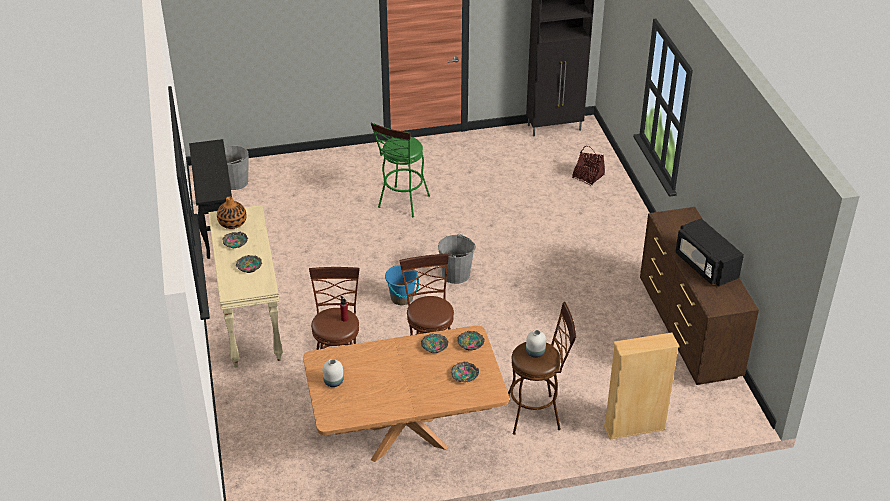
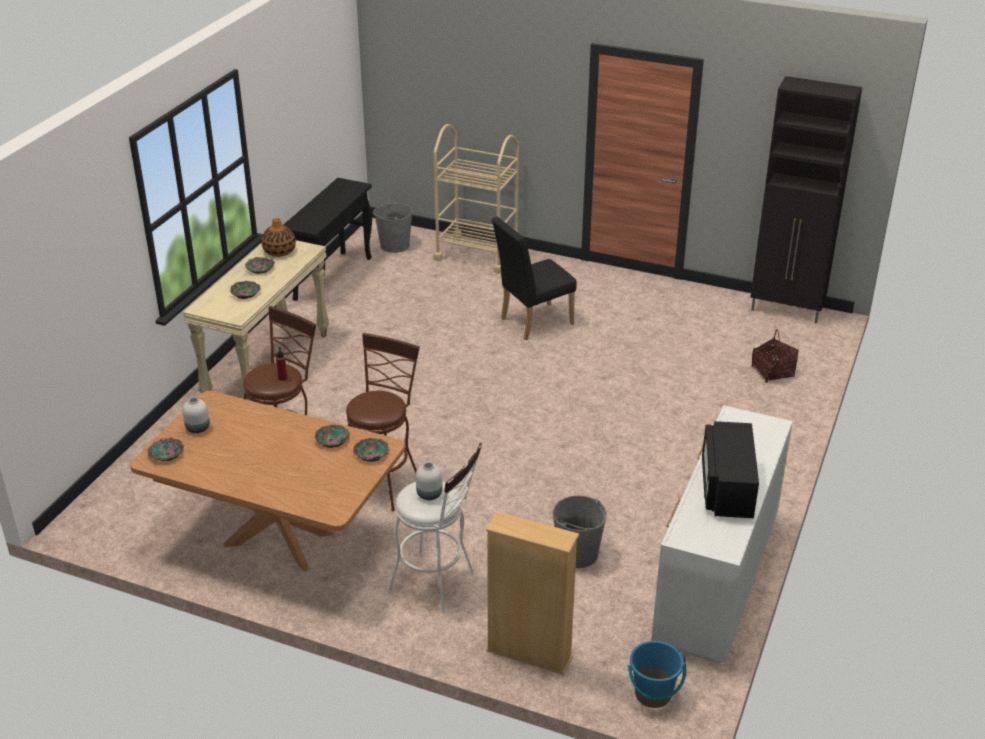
camera: 35 degrees right, 5 degrees down
(306, 165) = (477, 254): none -> beige cart
(402, 204) = (532, 322): green stool -> black chair
(402, 298) = (430, 408): blue bucket -> blue bucket (653, 694)
(456, 274) = (511, 409): grey bucket -> grey bucket (577, 554)
(464, 375) = (326, 480): bowl -> bowl (166, 453)
(538, 414) = (438, 584): brown stool -> white stool
(688, 330) = (715, 581): brown dresser -> white dresser

